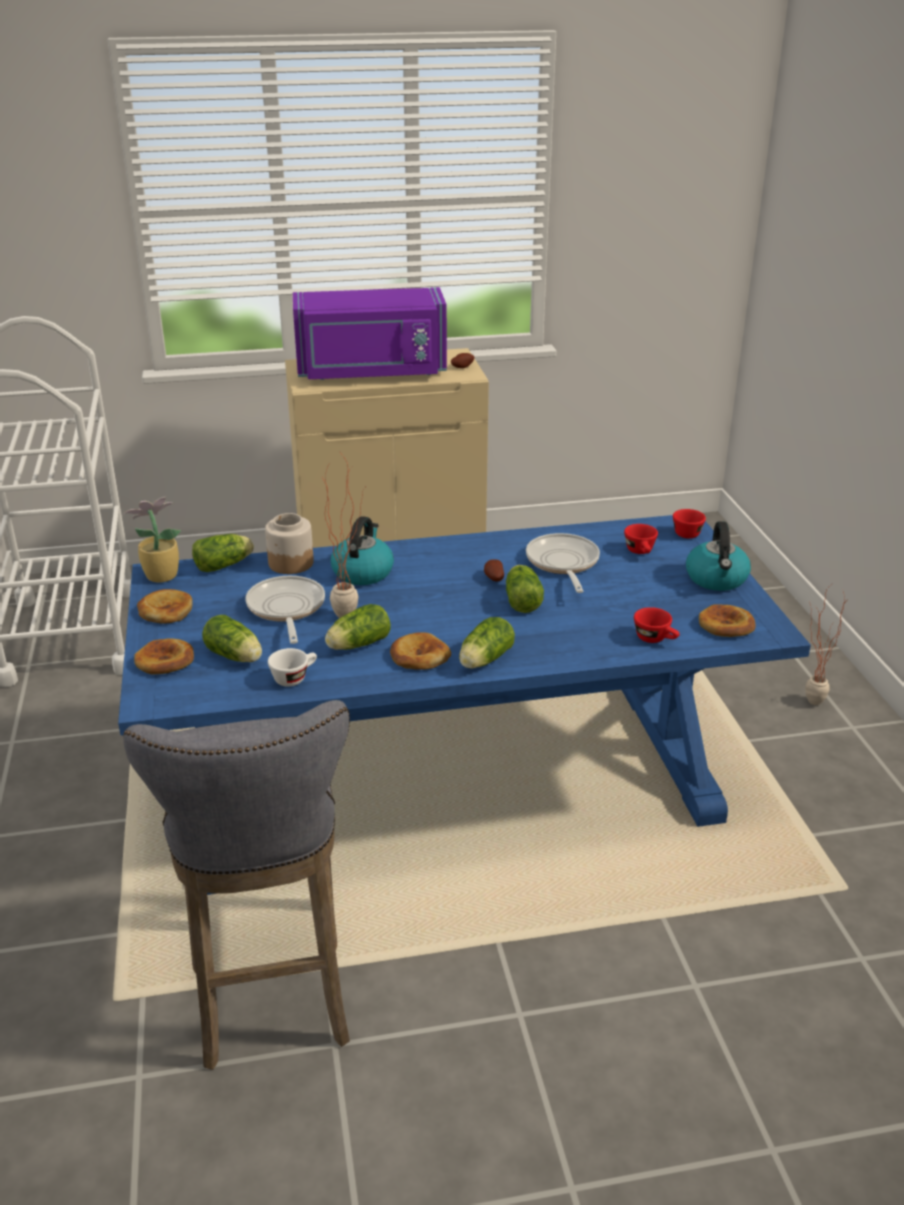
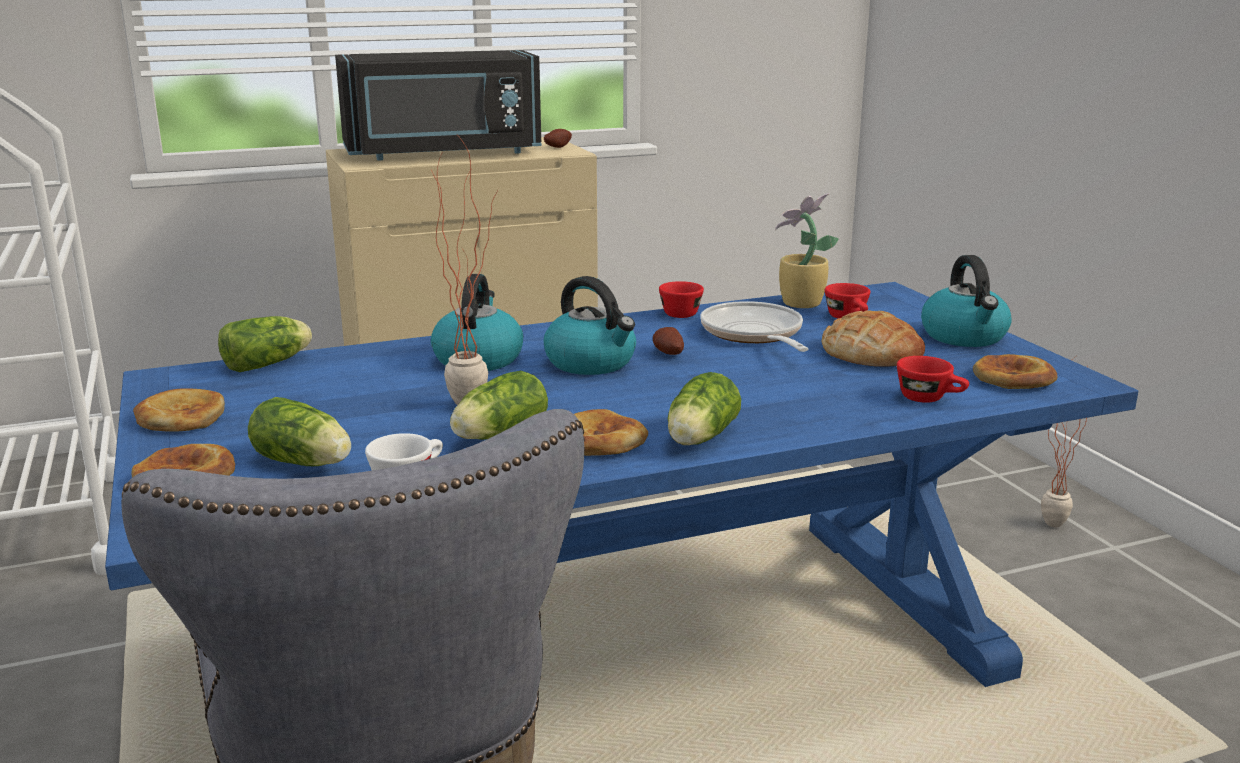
camera: 10 degrees left, 10 degrees down
(160, 576) = (168, 381): potted plant -> potted plant (799, 304)
(286, 610) = (374, 404): frying pan -> none
(290, 563) = (368, 356): jar -> none
(371, 372) = (443, 154): purple microwave -> black microwave
(438, 583) = (592, 363): none -> kettle
(522, 600) = (719, 372): lettuce -> none
(639, 590) = (872, 353): none -> bread
(687, 532) = (895, 298): red cup -> red cup (681, 312)

